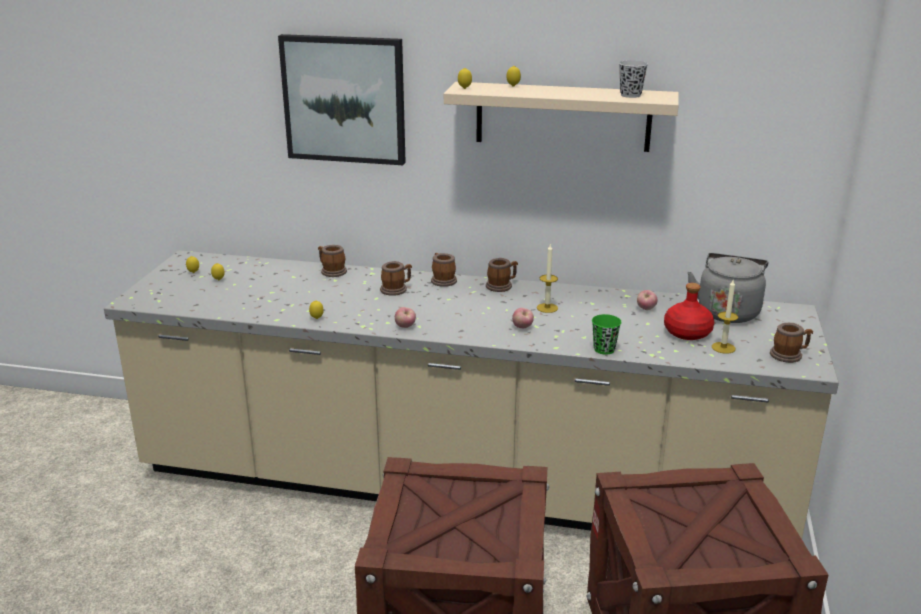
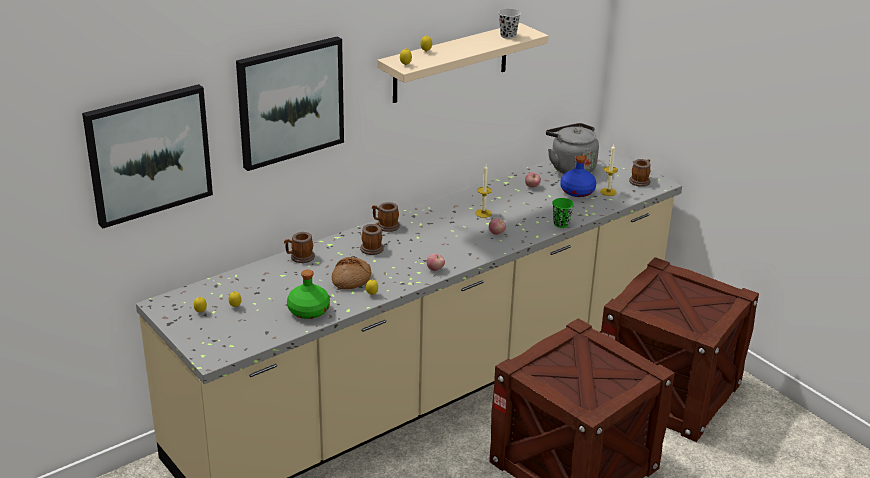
camera: 50 degrees left, 5 degrees up
(193, 106) = (148, 154): none -> picture
(252, 306) = (308, 310): none -> green bottle
(328, 302) = (351, 279): none -> bread
(501, 286) = (428, 211): mug -> none
(687, 333) = (577, 191): red bottle -> blue bottle

